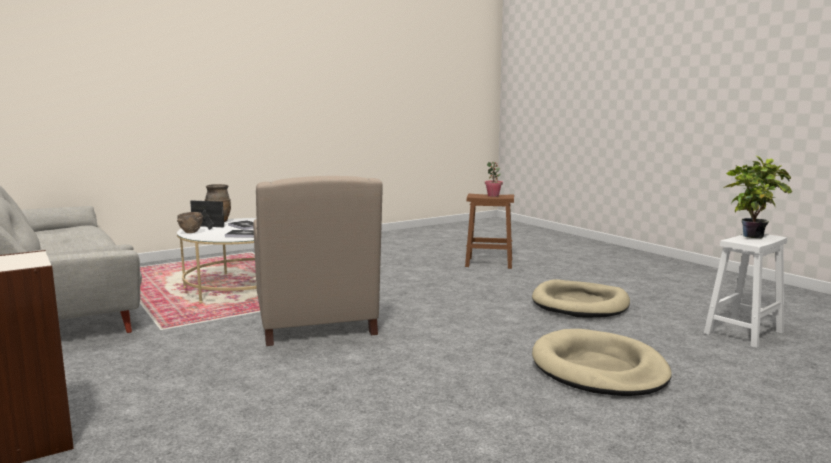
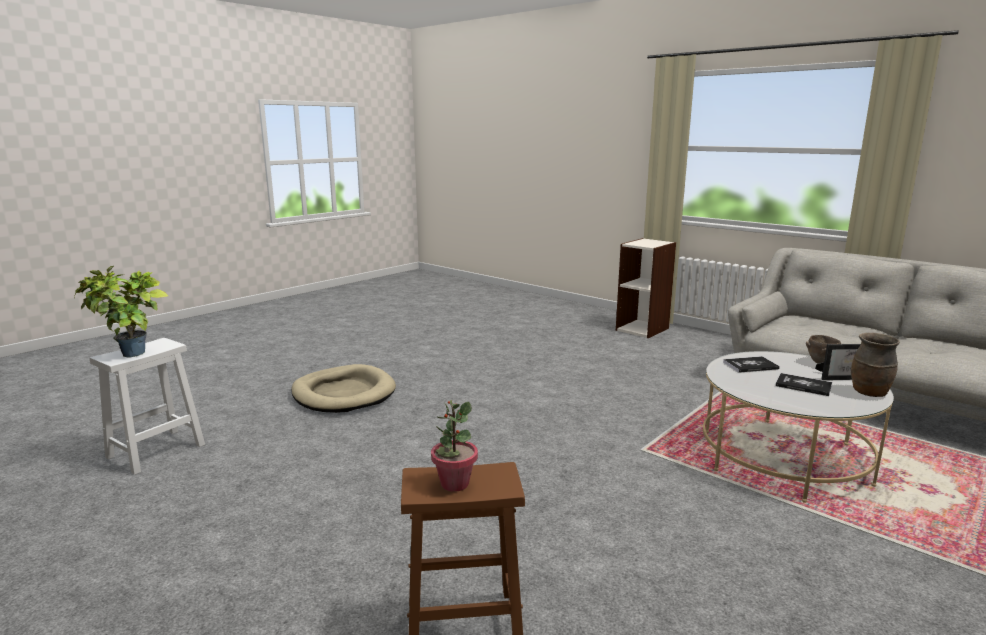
camera: 165 degrees right, 5 degrees up
(316, 323) = (608, 410): beige armchair -> none
(580, 304) = (316, 483): beige dog bed -> none

